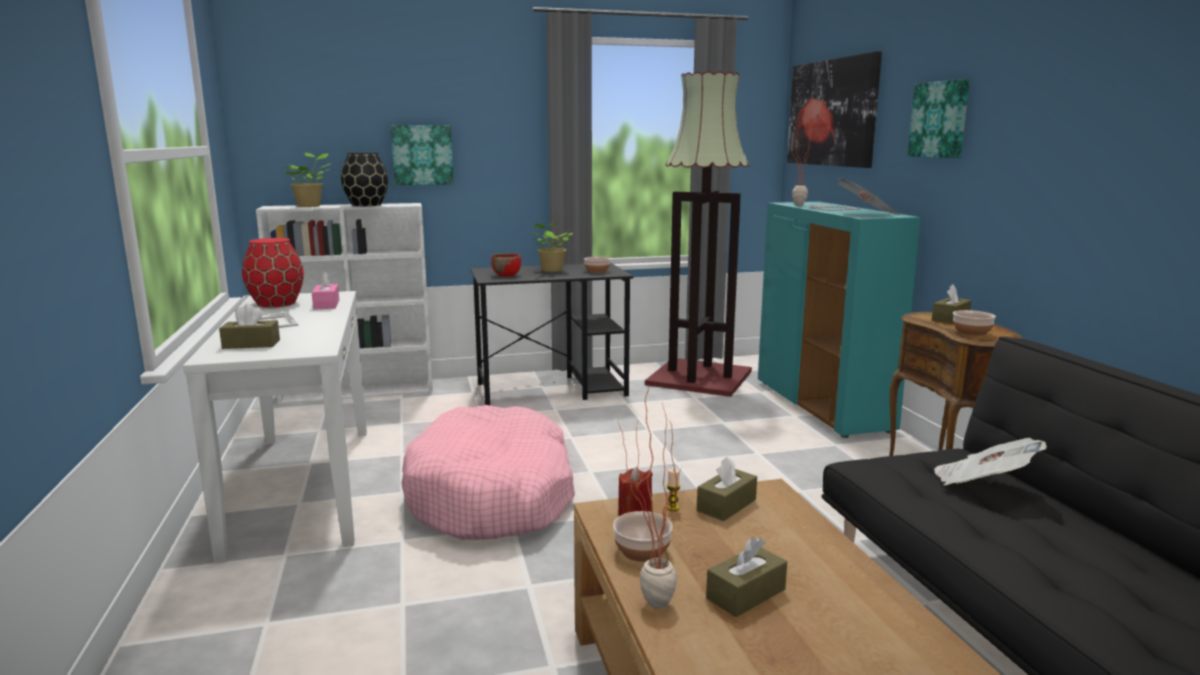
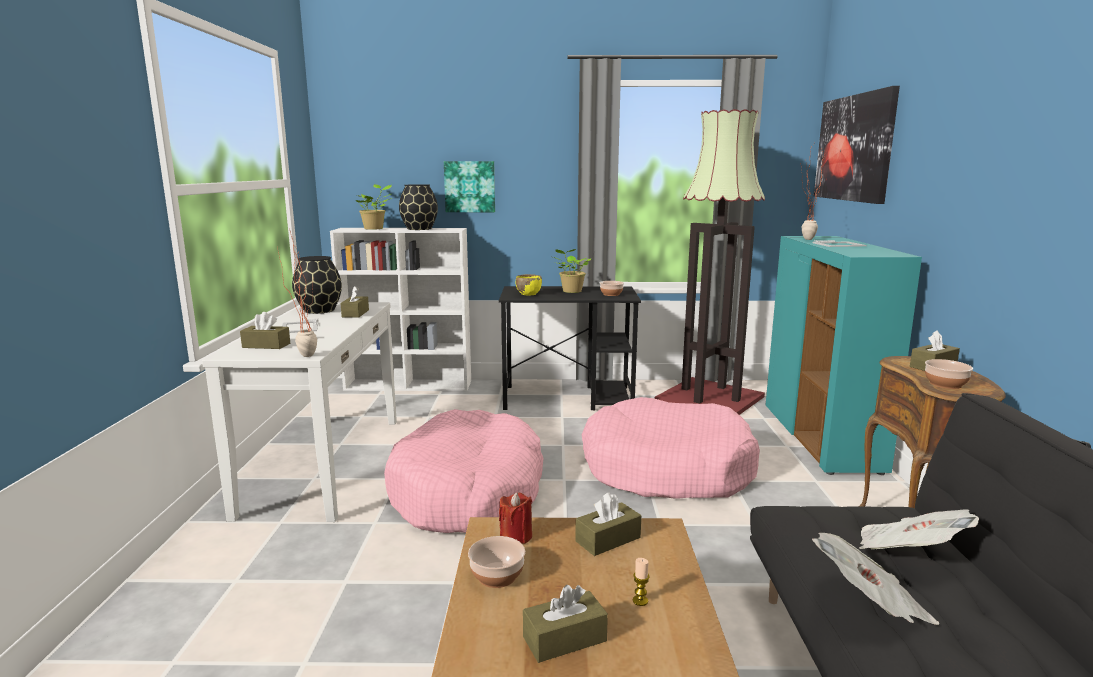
camera: 15 degrees right, 0 degrees up
(277, 304) = (320, 310): red vase -> black vase
(326, 304) = (355, 313): pink tissue box -> brown tissue box
(506, 275) = (528, 294): red bowl -> yellow bowl
(646, 601) = (466, 629): potted plant -> potted plant (304, 354)
(672, 507) = (555, 534): candle -> candle (640, 601)
(690, 450) = (666, 469): none -> pink dog bed
(867, 214) = (865, 252): newspaper -> newspaper (870, 606)
(940, 119) = (947, 156): picture -> none

